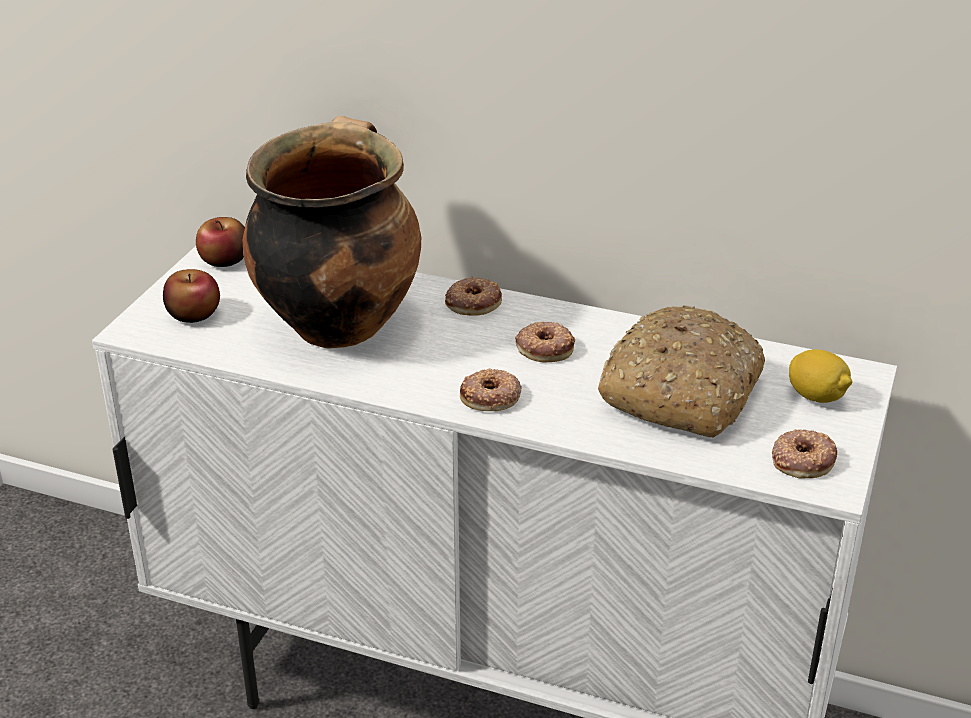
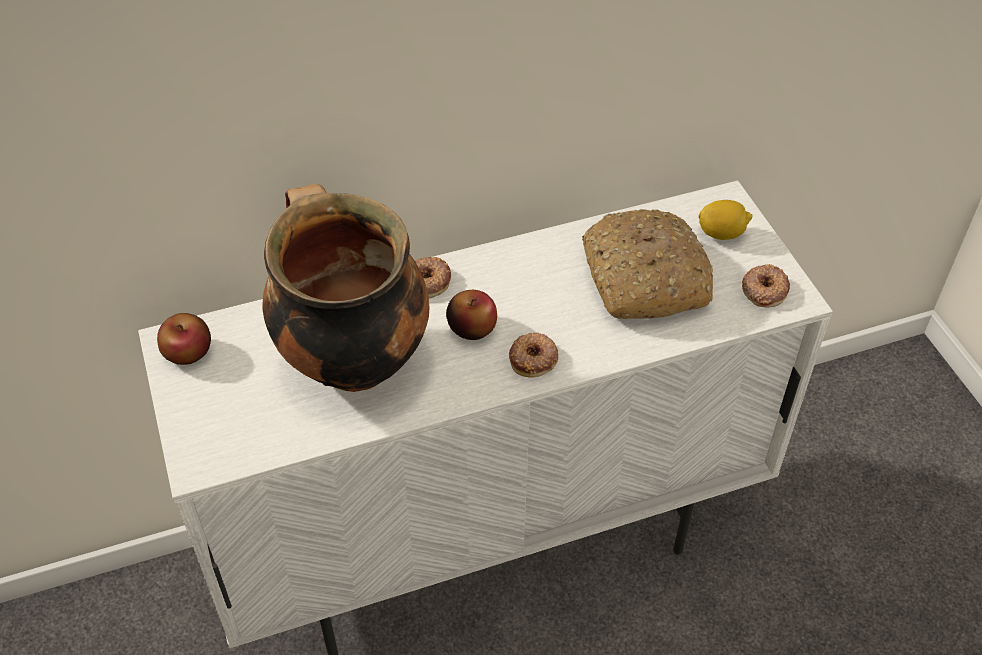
camera: 40 degrees left, 15 degrees up
(194, 314) = (228, 420): apple -> apple (472, 327)
(545, 347) = (520, 293): donut -> none

